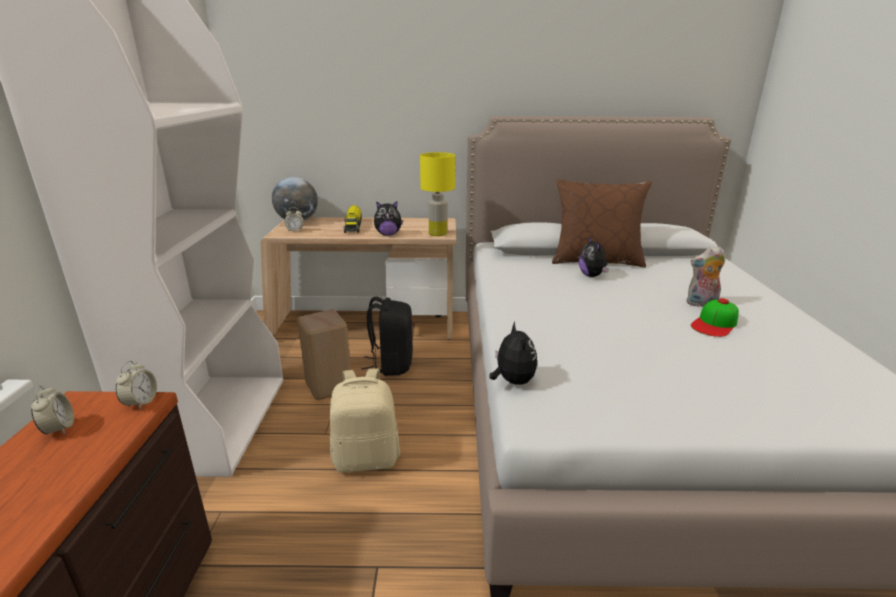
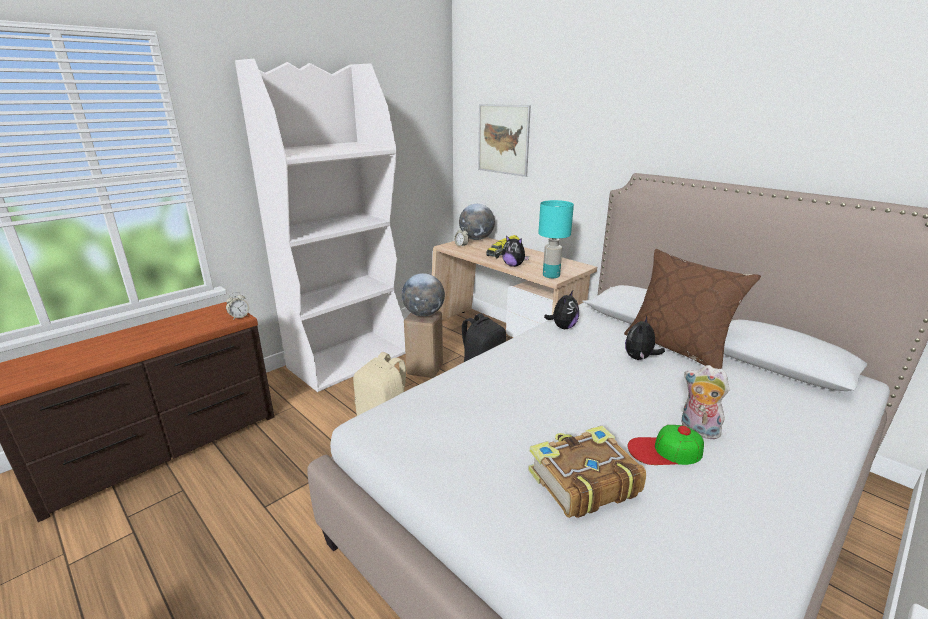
camera: 45 degrees right, 0 degrees up
(59, 429) = (204, 315): alarm clock -> none
(310, 95) = (503, 139): none -> picture
(321, 317) = (423, 314): none -> globe
(438, 234) = (551, 276): yellow table lamp -> turquoise table lamp
(512, 381) = (405, 397): plush toy -> plush toy (563, 327)
(725, 366) = (582, 482): none -> book

